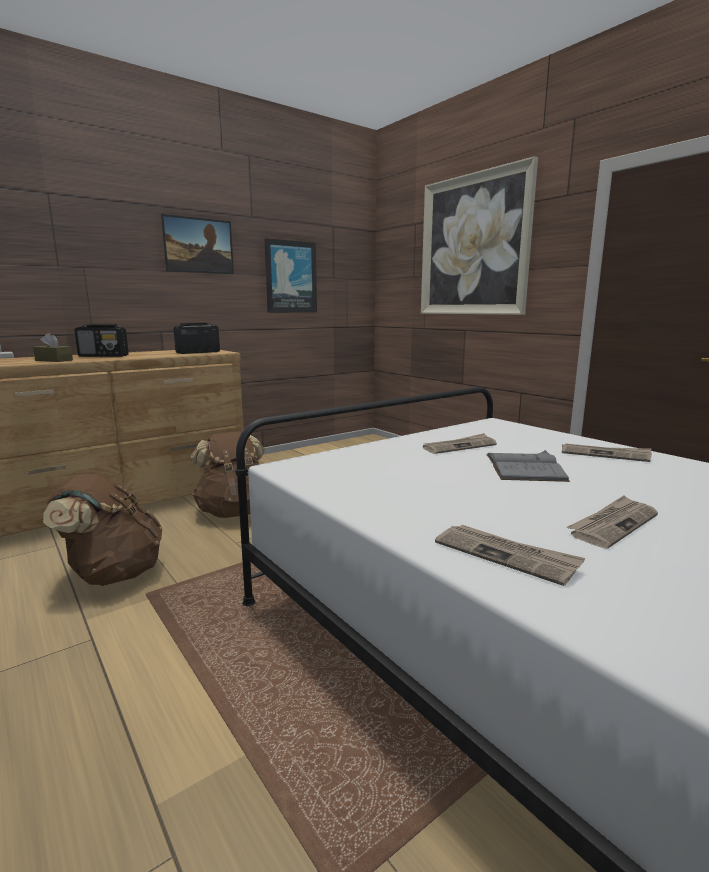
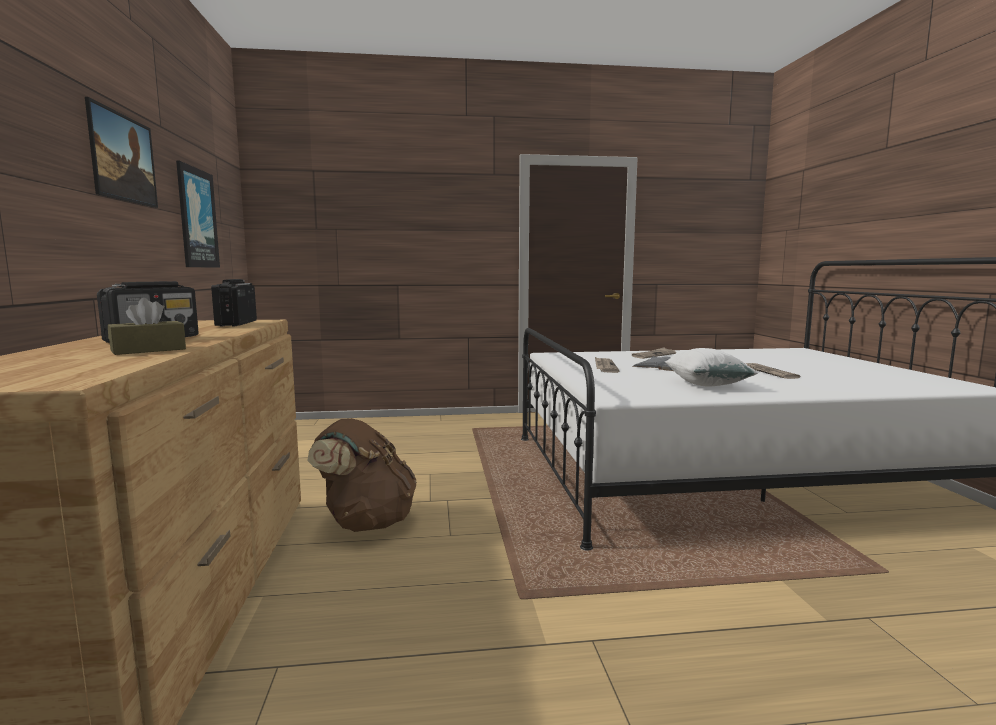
camera: 60 degrees left, 5 degrees down
(113, 574) = (445, 618): brown backpack -> none
(423, 495) = (706, 385): none -> white pillow
(473, 246) = (402, 204): picture -> none
(506, 555) = (805, 388): newspaper -> none

